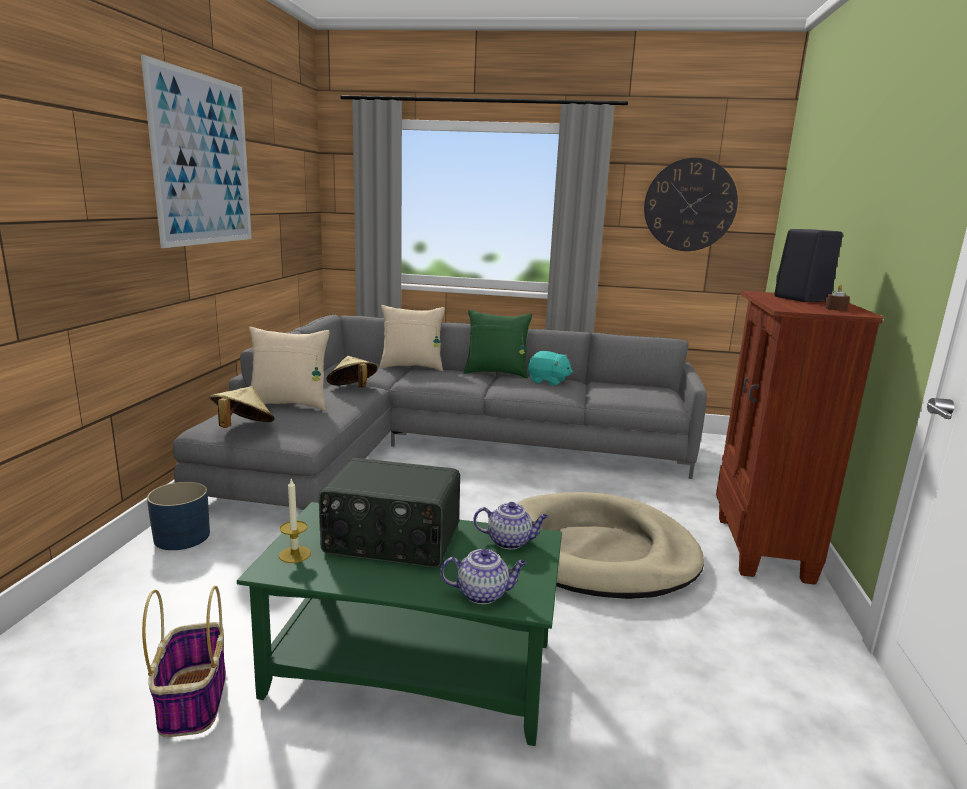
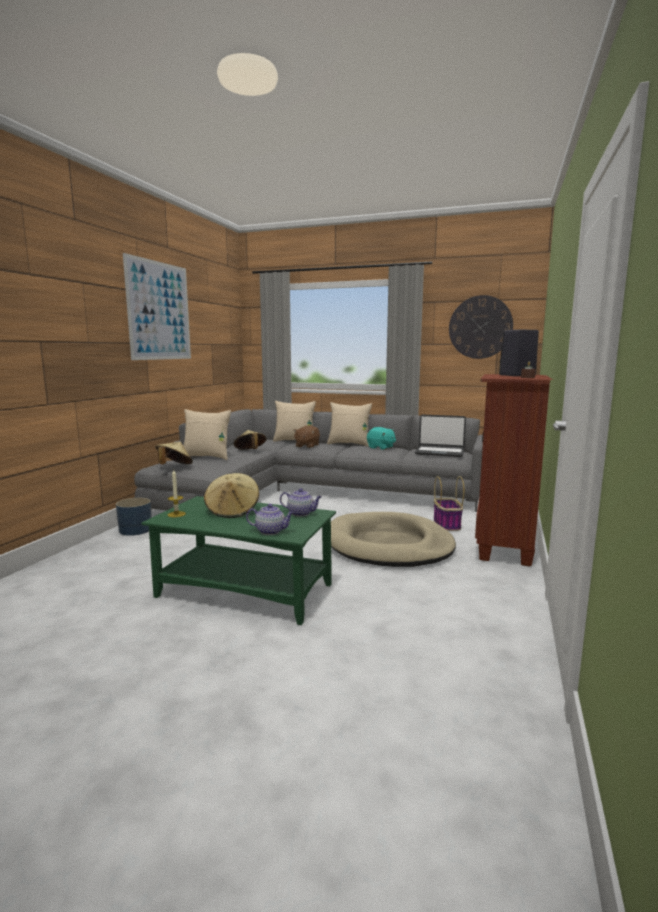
camera: 10 degrees right, 5 degrees down
(193, 699) = (120, 595): basket -> basket (446, 524)
(391, 541) = (233, 511): radio -> beige hat
(437, 378) = (307, 446): none -> brown plush toy
(496, 374) = (349, 444): green pillow -> beige pillow
(637, 391) = (439, 452): none -> laptop

